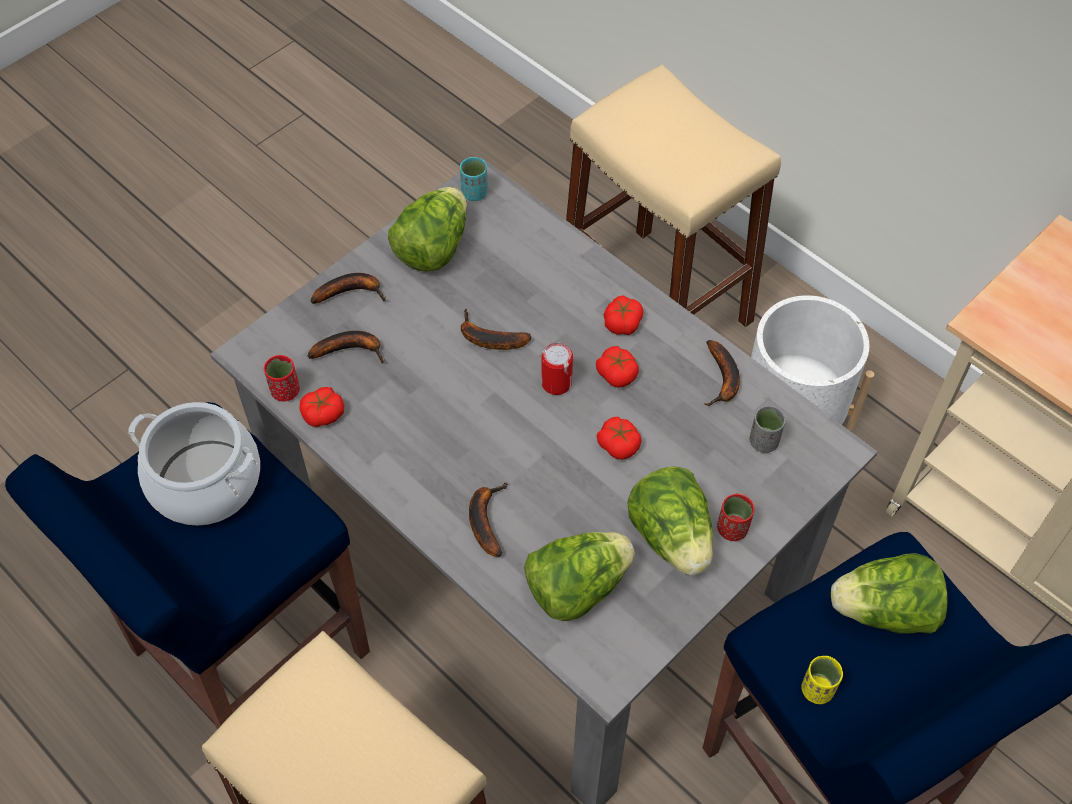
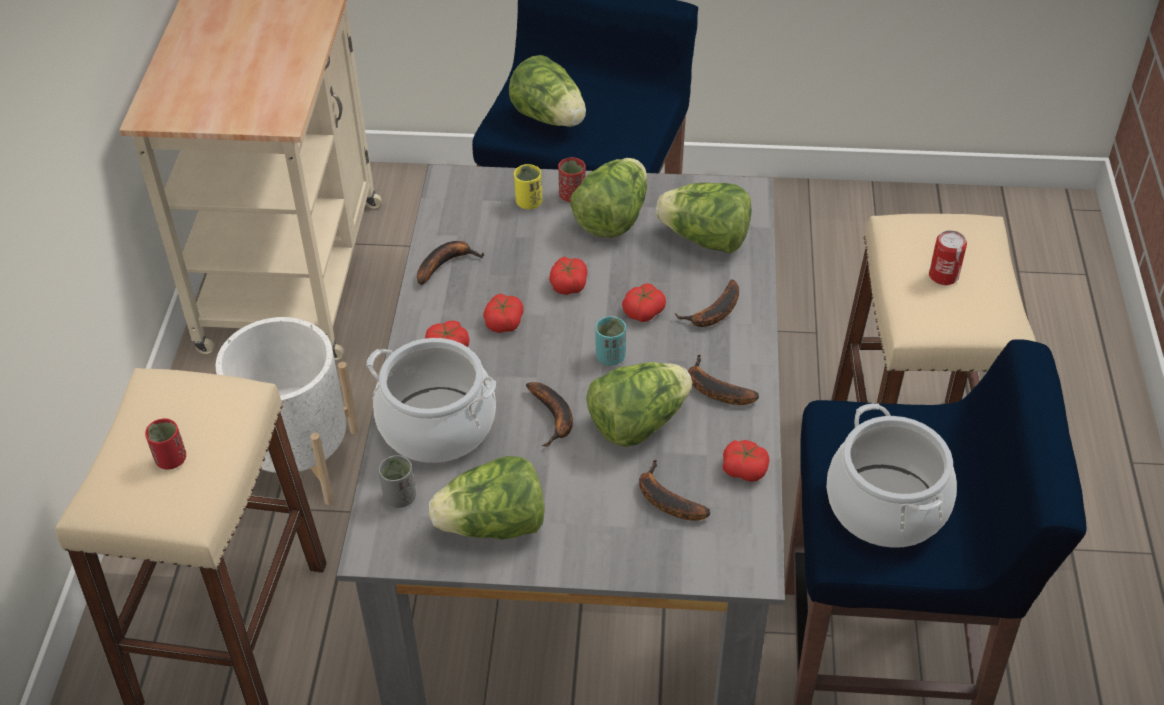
camera: 130 degrees left, 10 degrees down
(285, 391) = (754, 511): red cup -> red cup (171, 459)
(351, 291) = (606, 548): banana -> banana (714, 389)
(431, 383) = (638, 423): none -> lettuce
(474, 193) = (393, 543): turquoise cup -> turquoise cup (610, 356)
(537, 472) = (643, 311): none -> tomato
(551, 271) = (437, 425): none -> cooking pot
(556, 383) = (551, 350): can -> can (943, 276)
(763, 442) = (481, 216): grey cup -> grey cup (400, 497)
(817, 689) = (637, 120): yellow cup -> yellow cup (529, 202)

